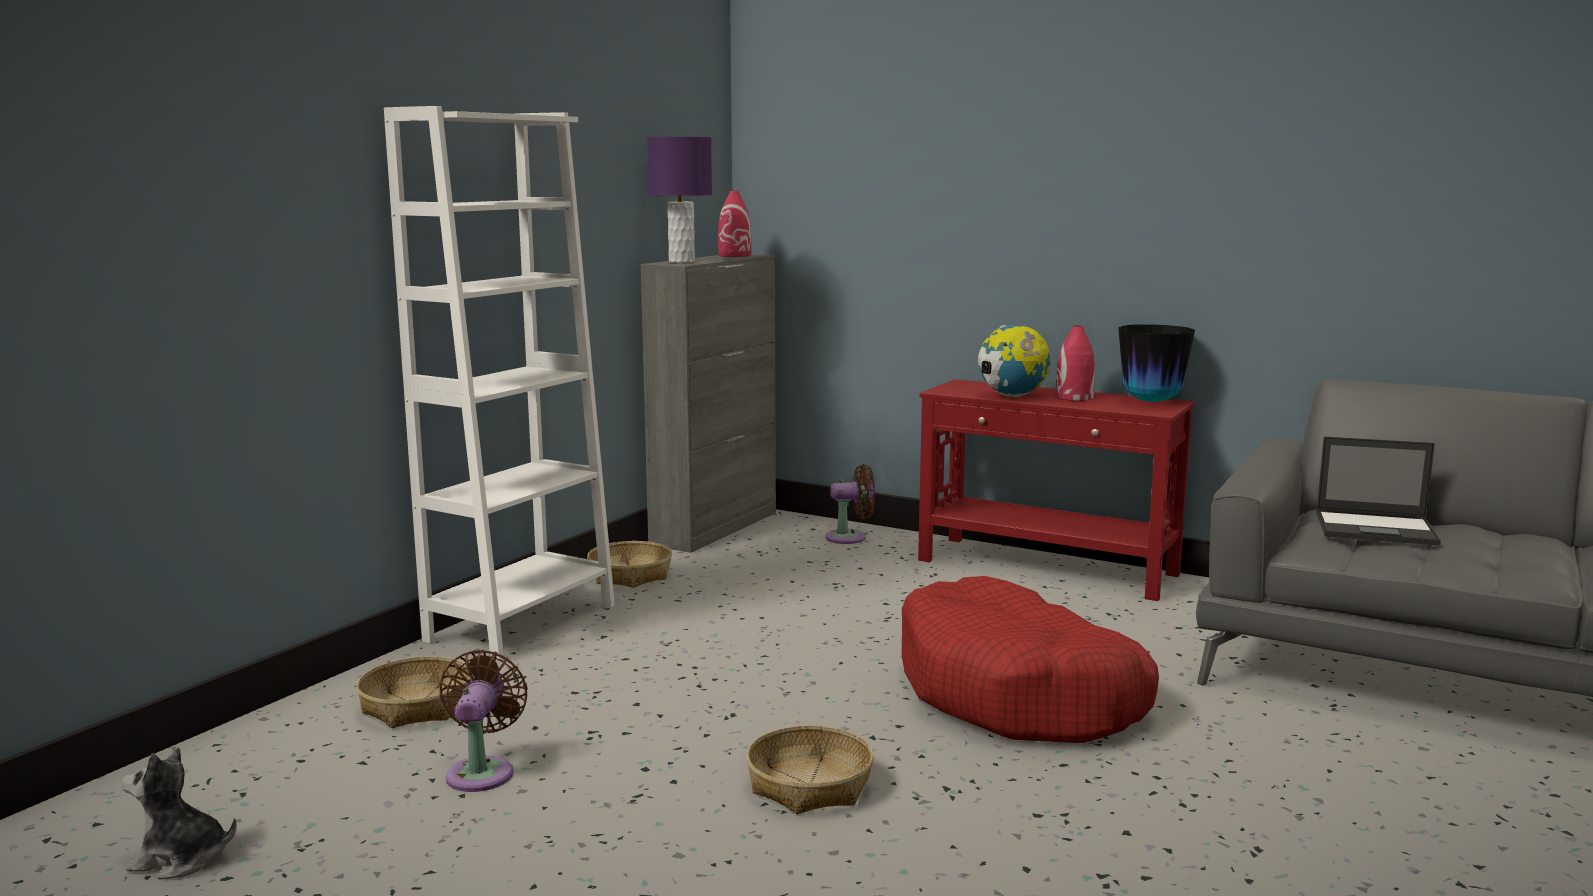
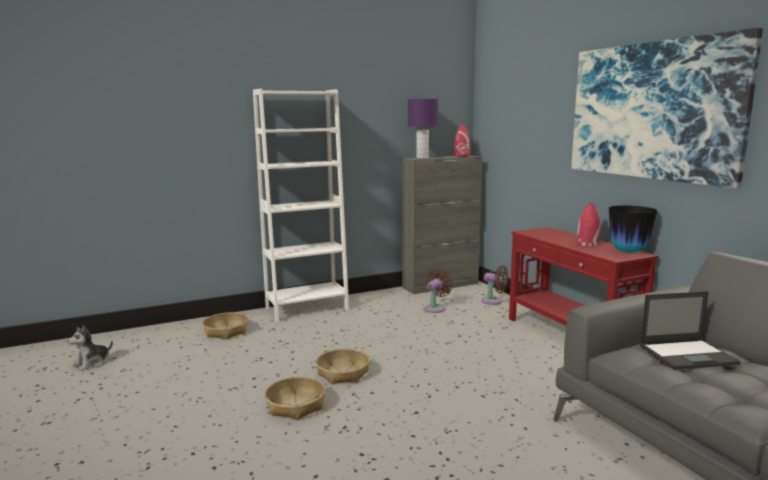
camera: 35 degrees right, 0 degrees up
(180, 860) = (92, 363): plush toy -> plush toy turned 90 degrees counterclockwise
(482, 771) = (206, 361): brown fan -> brown fan (435, 308)
(630, 575) = (374, 298): basket -> basket (343, 373)
(1011, 396) = (553, 239): globe -> none
(1018, 694) = (449, 395): red dog bed -> none
(1167, 167) = (652, 111): none -> picture
(1377, 529) = (688, 354): laptop -> laptop turned 60 degrees counterclockwise

